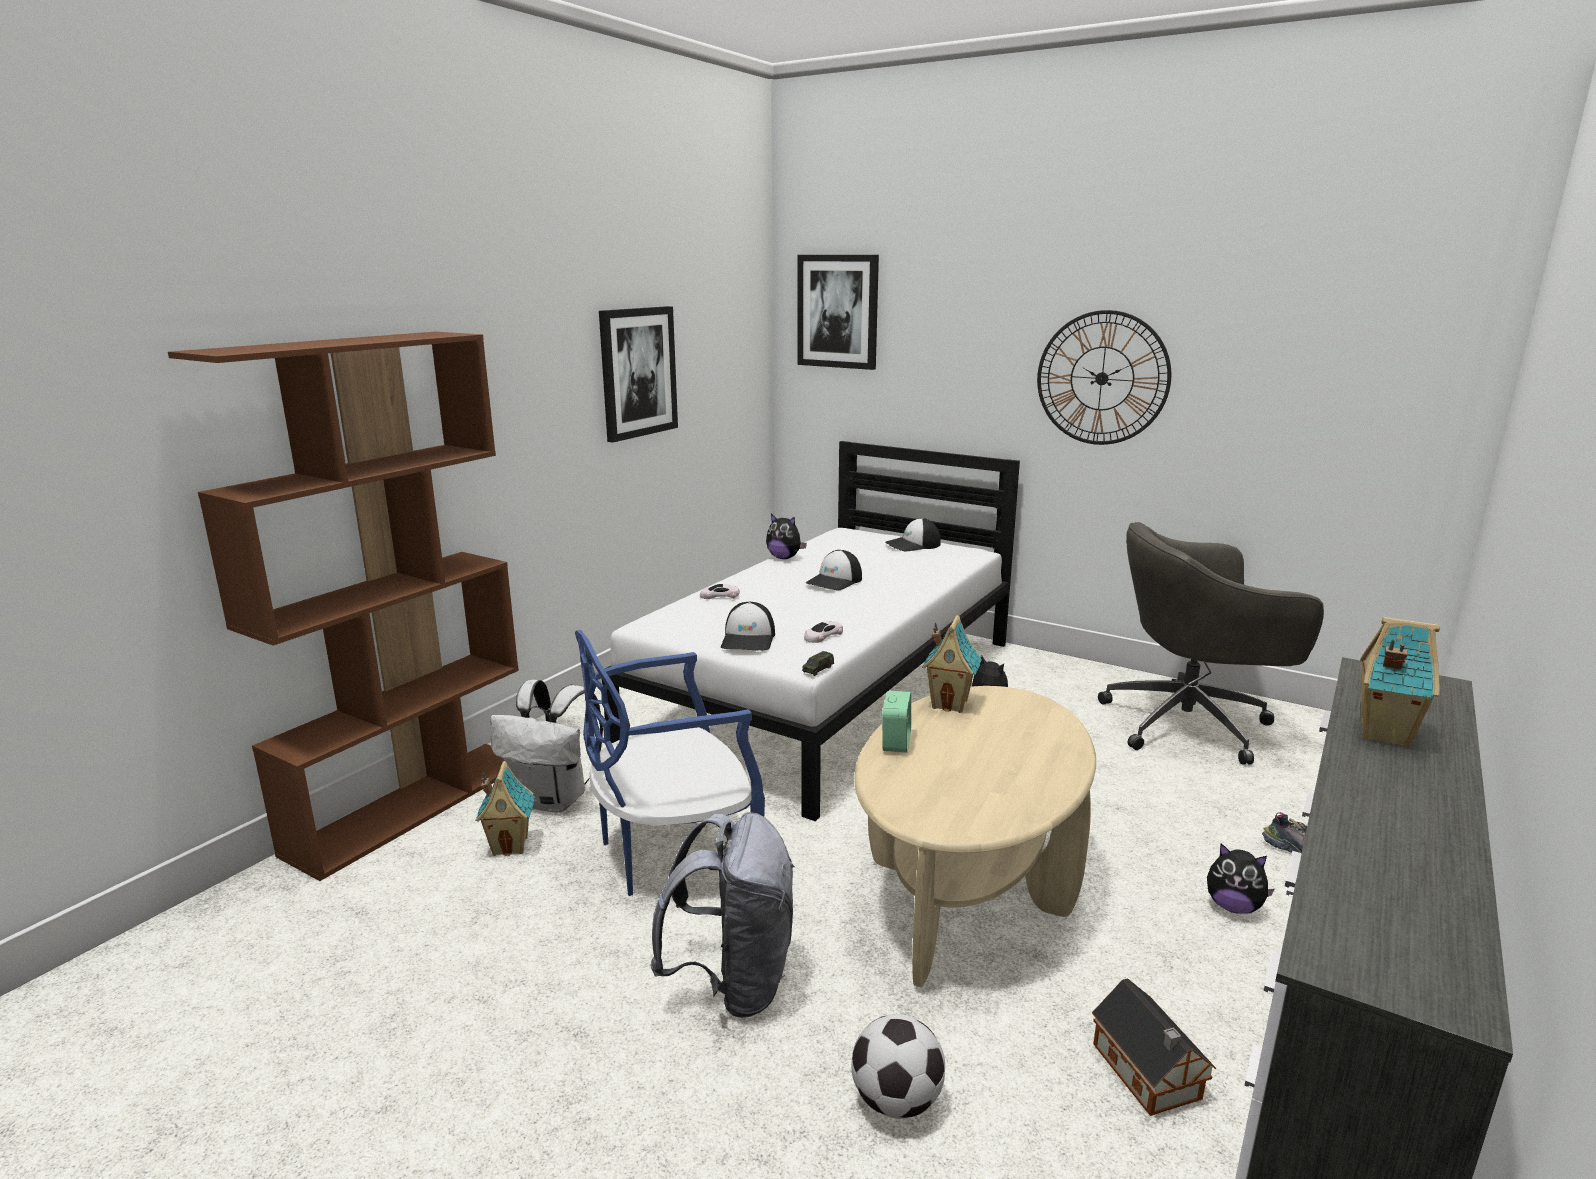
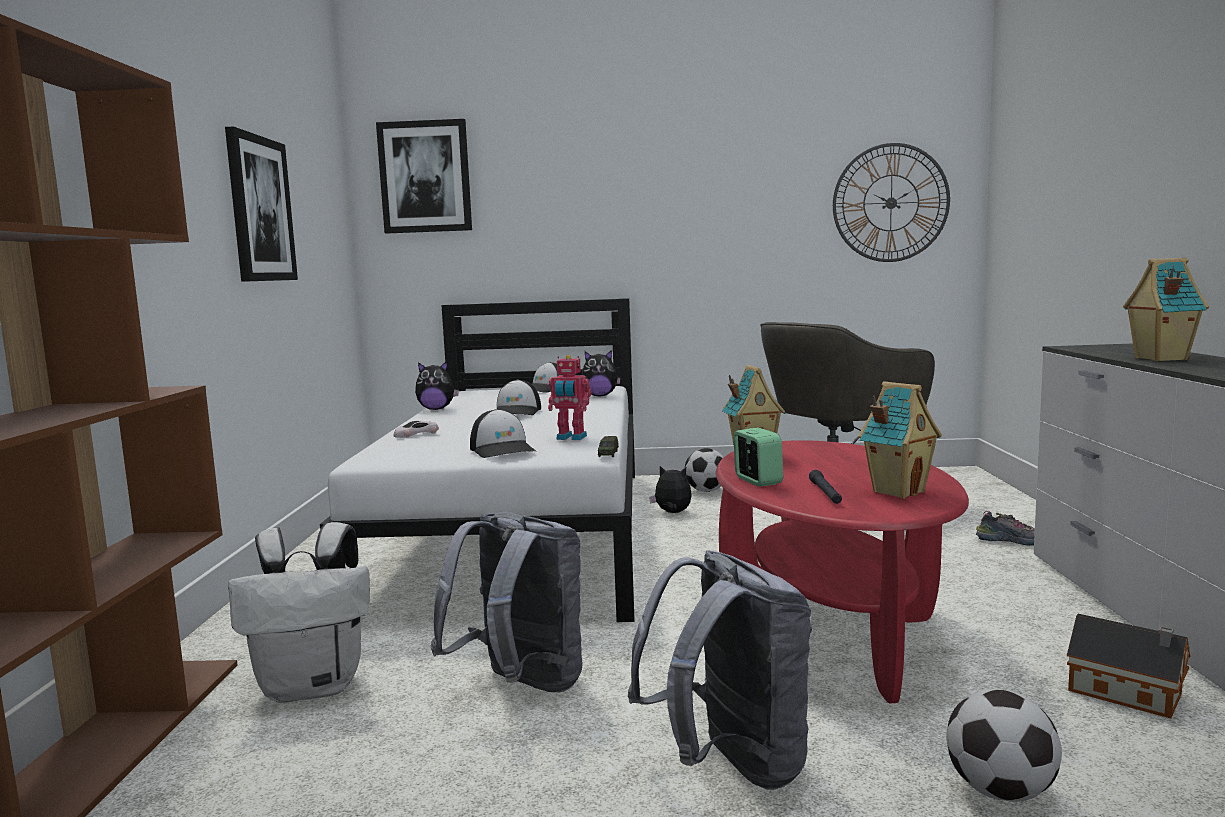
camera: 30 degrees left, 10 degrees down
(511, 845) = (306, 742): toy house -> toy house (897, 491)
(672, 852) = (521, 687): blue chair -> grey backpack
(823, 636) = (571, 438): white toy car -> toy robot
(923, 779) = (825, 493): none -> black flashlight
(968, 888) = (830, 626): beige coffee table -> red coffee table
(1053, 684) = (706, 491): none -> football
(1102, 378) = (692, 216): wall clock -> wall clock (891, 203)
(1233, 907) = (1019, 580): plush toy -> plush toy (600, 396)

